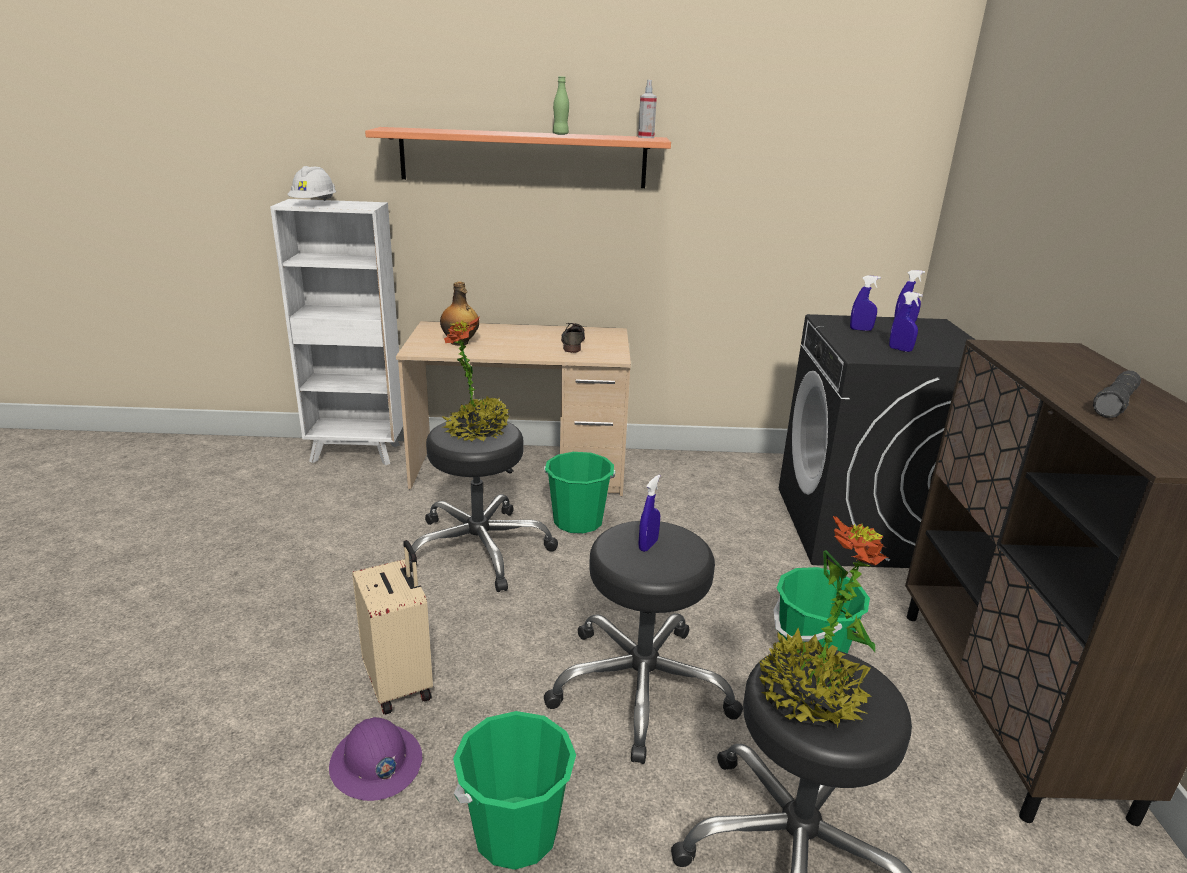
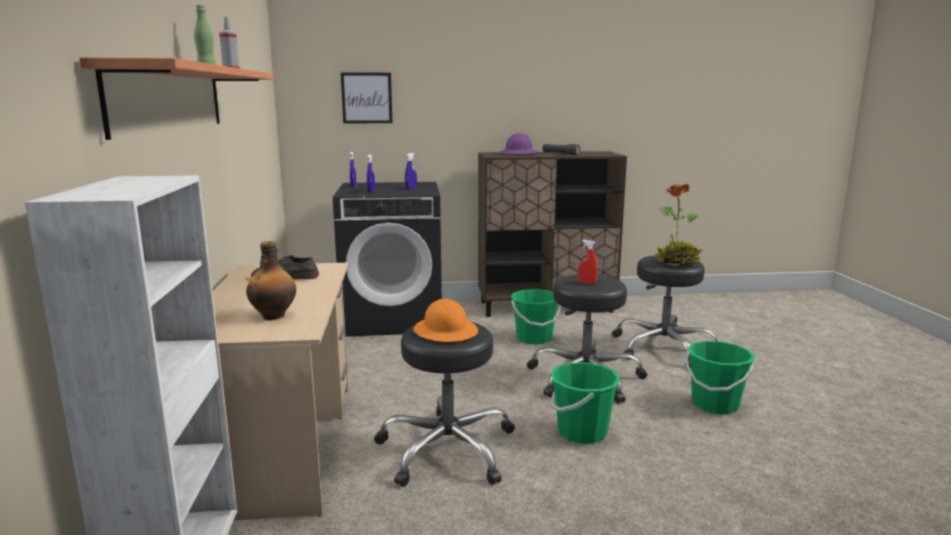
camera: 95 degrees left, 10 degrees down
(314, 204) = (127, 189): white hard hat -> none
(375, 764) = (713, 453): purple hard hat -> purple hard hat (519, 153)
(400, 683) = (640, 458): beige suitcase -> none
(477, 432) = (446, 331): potted plant -> orange hard hat
(578, 521) = (393, 407): green bucket -> green bucket (582, 432)
(648, 545) = (587, 283): blue spray bottle -> red spray bottle
(1008, 193) = (367, 98): none -> picture

